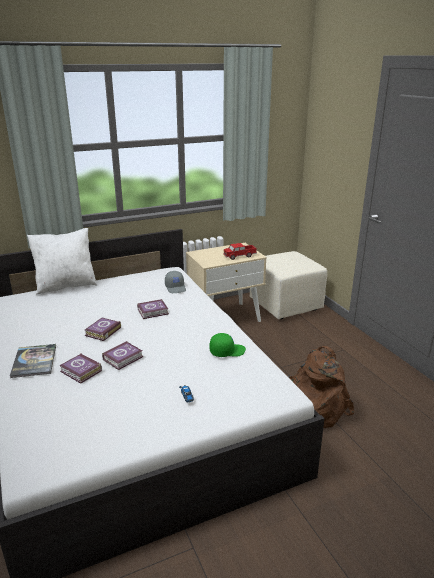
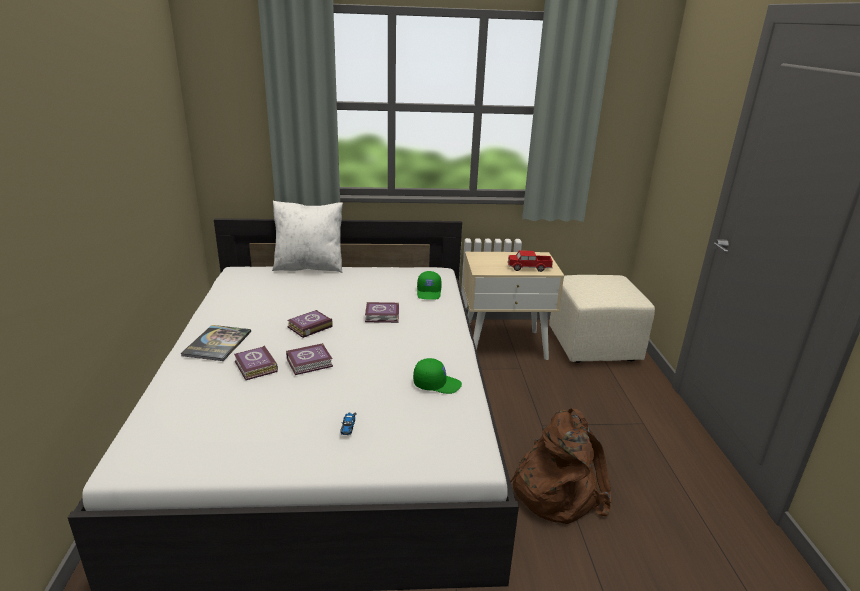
camera: 20 degrees right, 0 degrees up
(176, 287) = (429, 293): grey cap -> green cap

